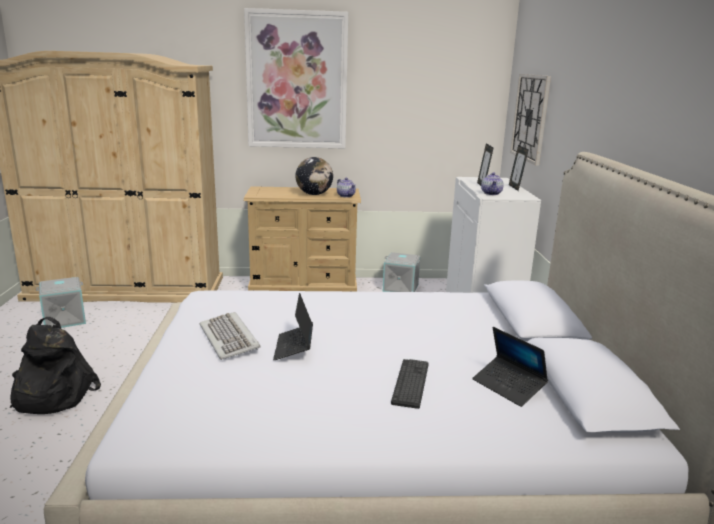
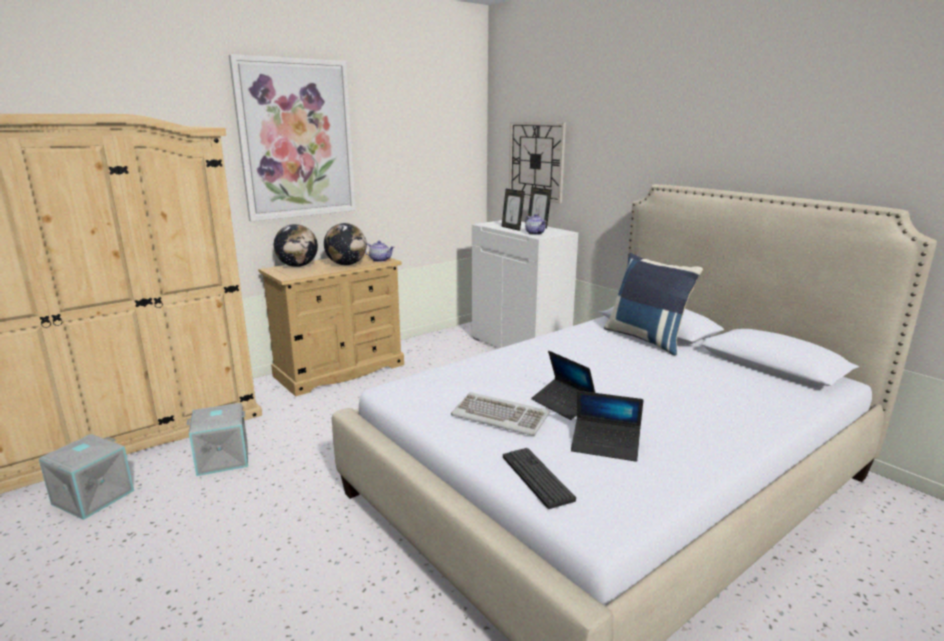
camera: 35 degrees left, 0 degrees up
(51, 395) = (225, 581): black backpack -> none
(278, 189) = (297, 266): none -> globe
(401, 287) = (429, 344): grey storage box -> grey storage box (223, 458)
(410, 383) = (684, 398): keyboard -> keyboard (537, 477)
(495, 323) = (647, 339): none -> blue pillow
(508, 386) = (734, 378): laptop -> laptop (605, 446)

